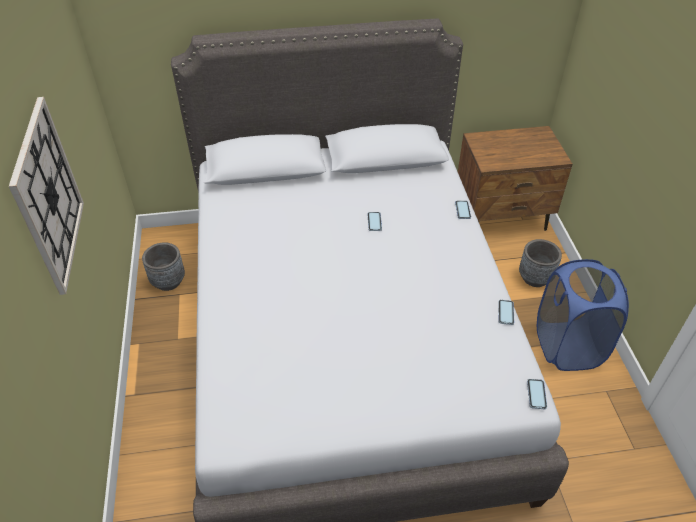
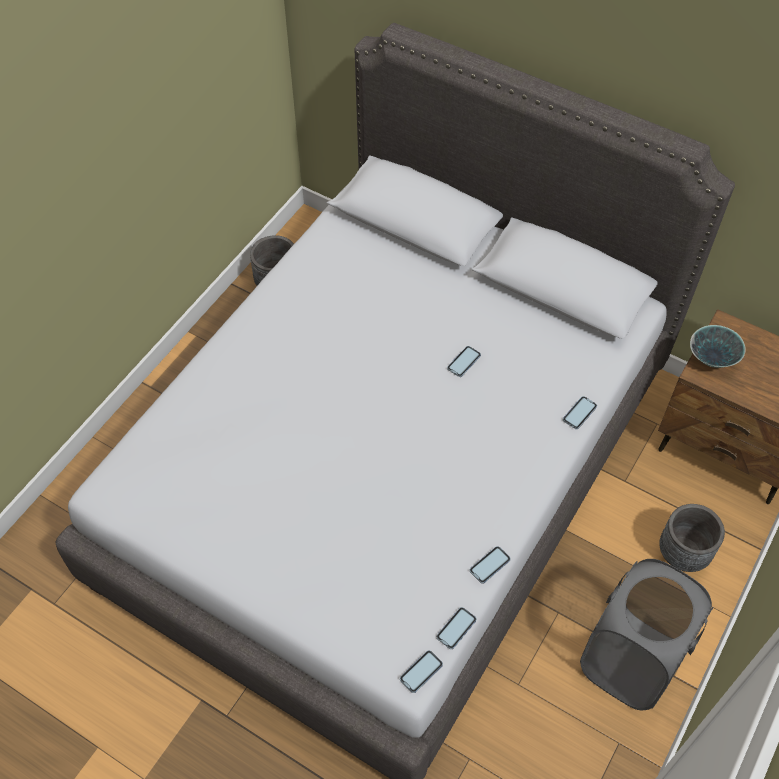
camera: 40 degrees right, 10 degrees up
(48, 196) = (86, 158): wall clock -> none
(487, 155) = (712, 359): none -> bowl
(527, 357) = (456, 628): none -> phone
(567, 346) = (630, 660): blue laundry basket -> grey laundry basket

